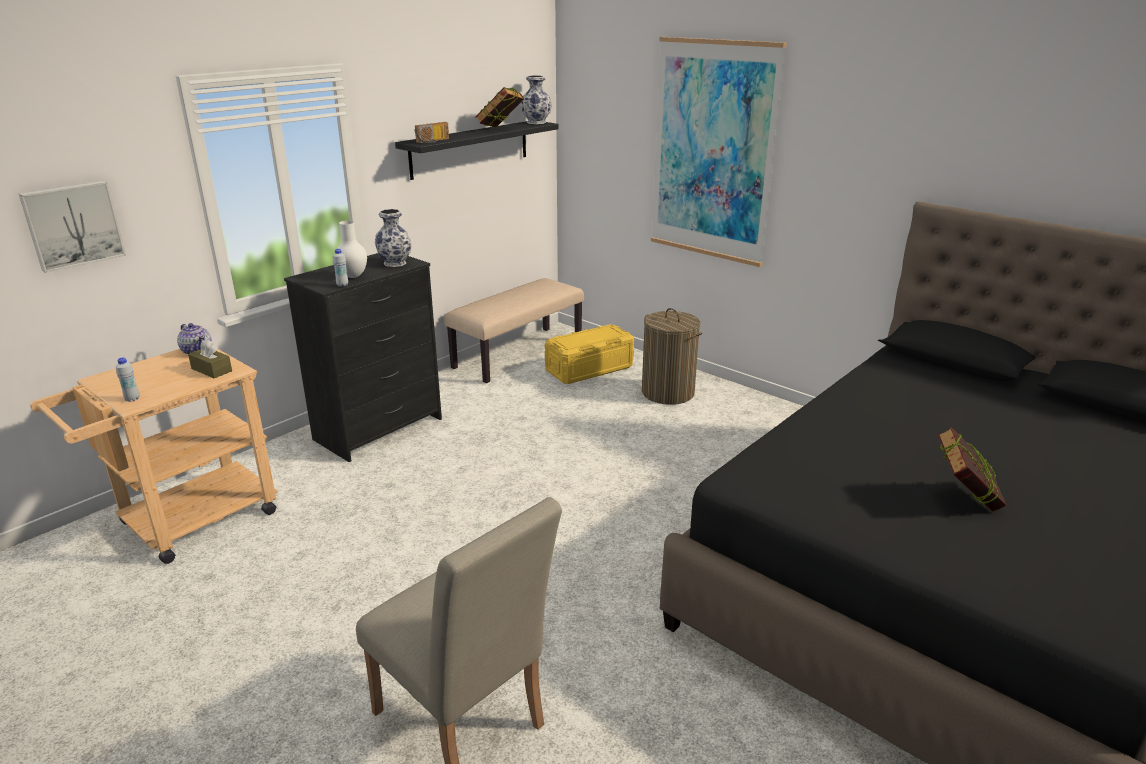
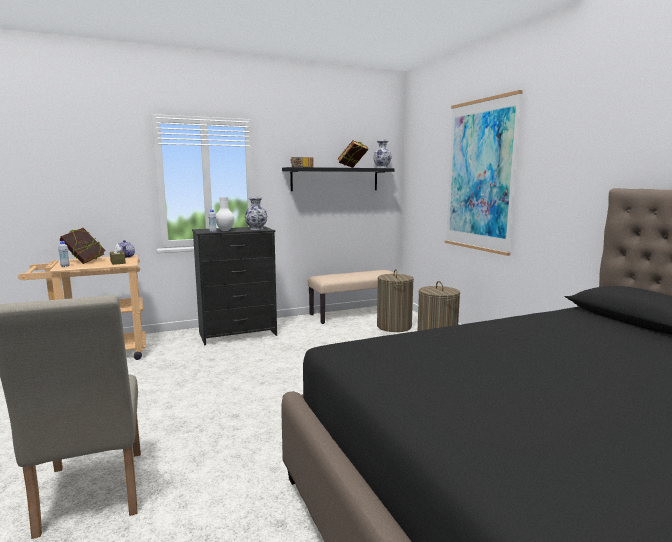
camera: 25 degrees right, 15 degrees down
(73, 225) = (82, 181): picture -> none
(589, 369) = (394, 326): yellow storage box -> laundry basket
(963, 500) = (528, 397): book -> book (84, 262)

